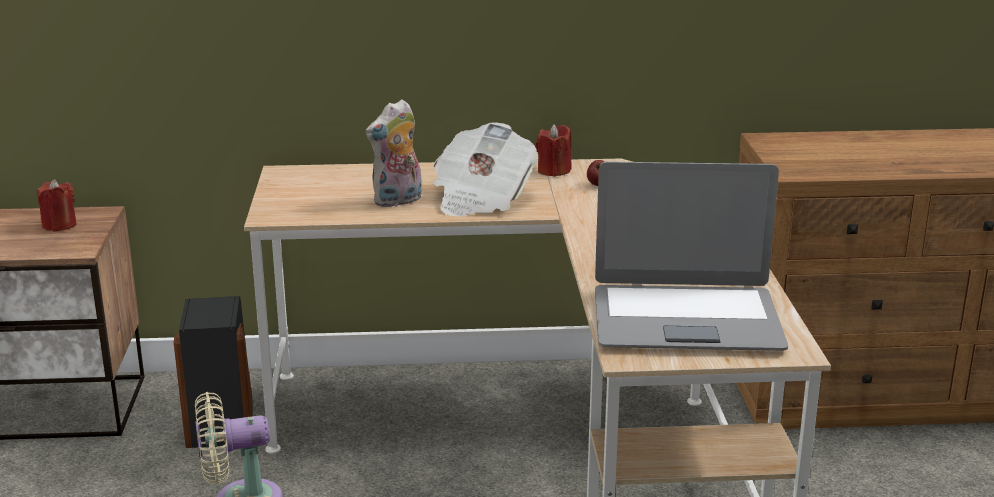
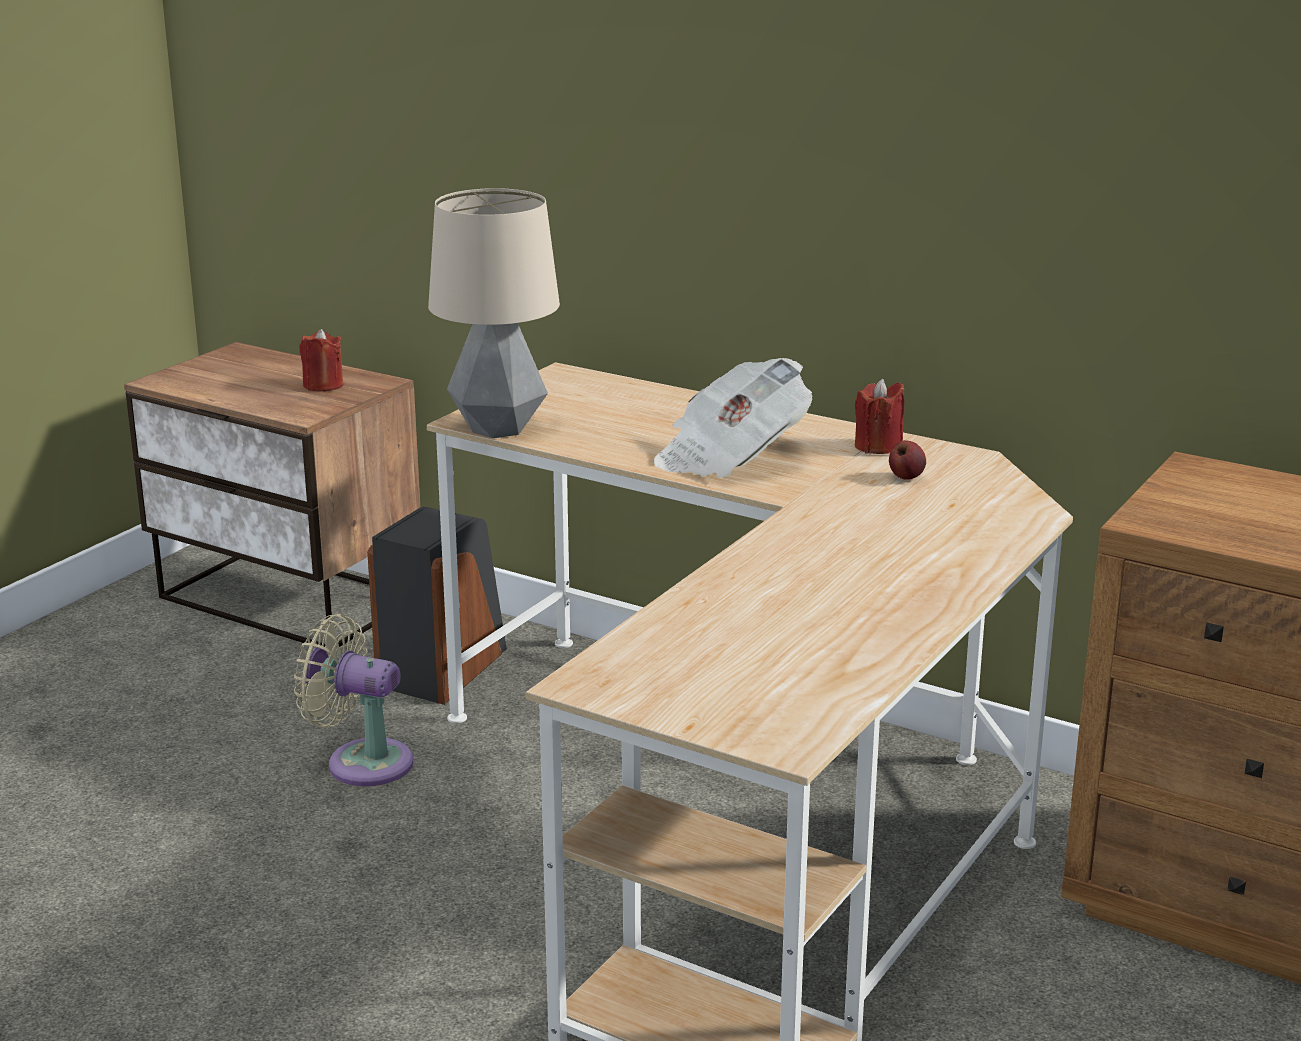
camera: 35 degrees right, 0 degrees up
(301, 217) = (498, 428): none -> table lamp
(398, 201) = (629, 437): plush toy -> none
(686, 320) = (721, 667): laptop -> none

